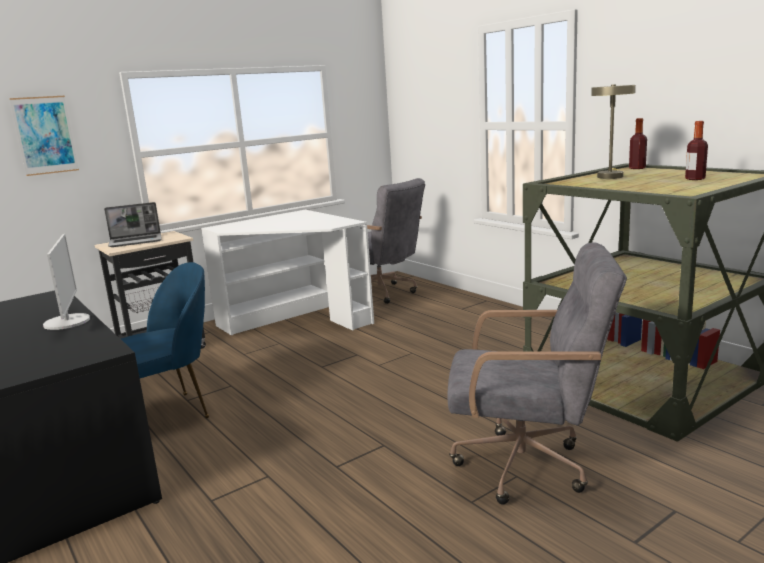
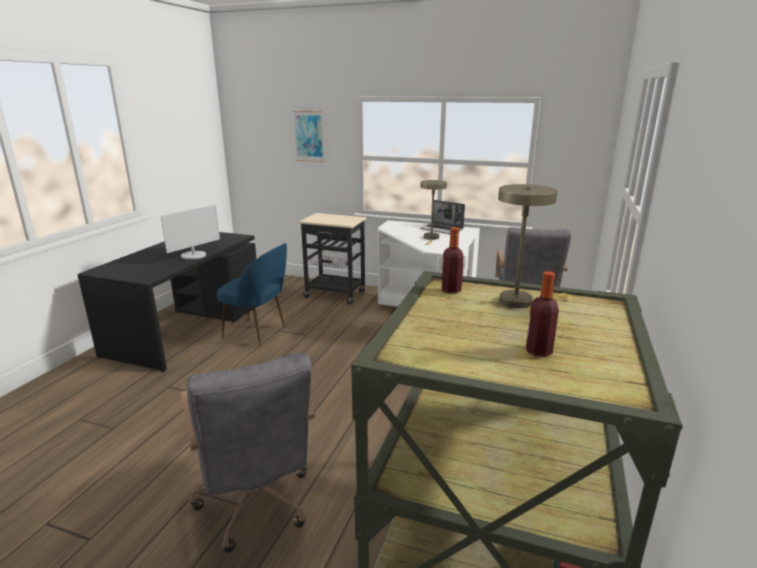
camera: 55 degrees right, 5 degrees up
(136, 241) = (330, 218): laptop -> laptop (442, 229)
(298, 223) = (431, 238): none -> beige table lamp
(637, 168) = (608, 307): bottle -> bottle (451, 290)

